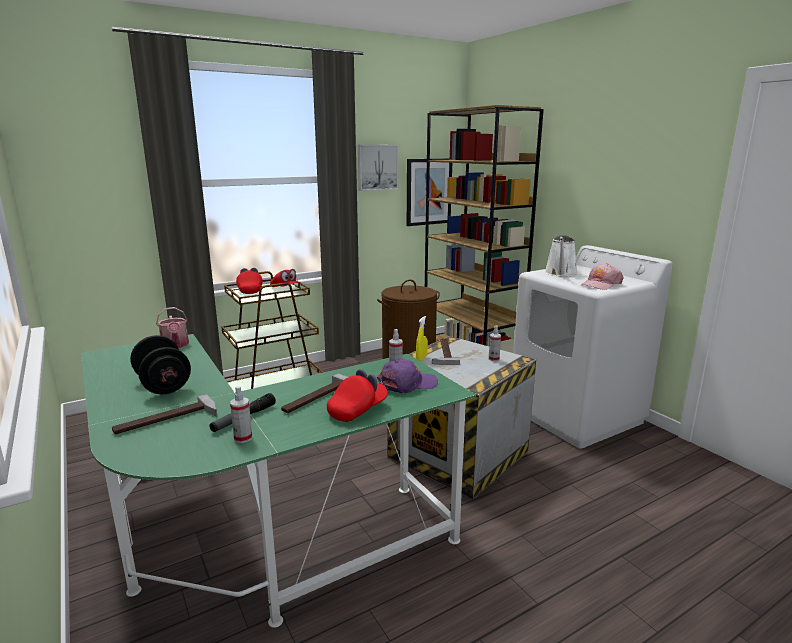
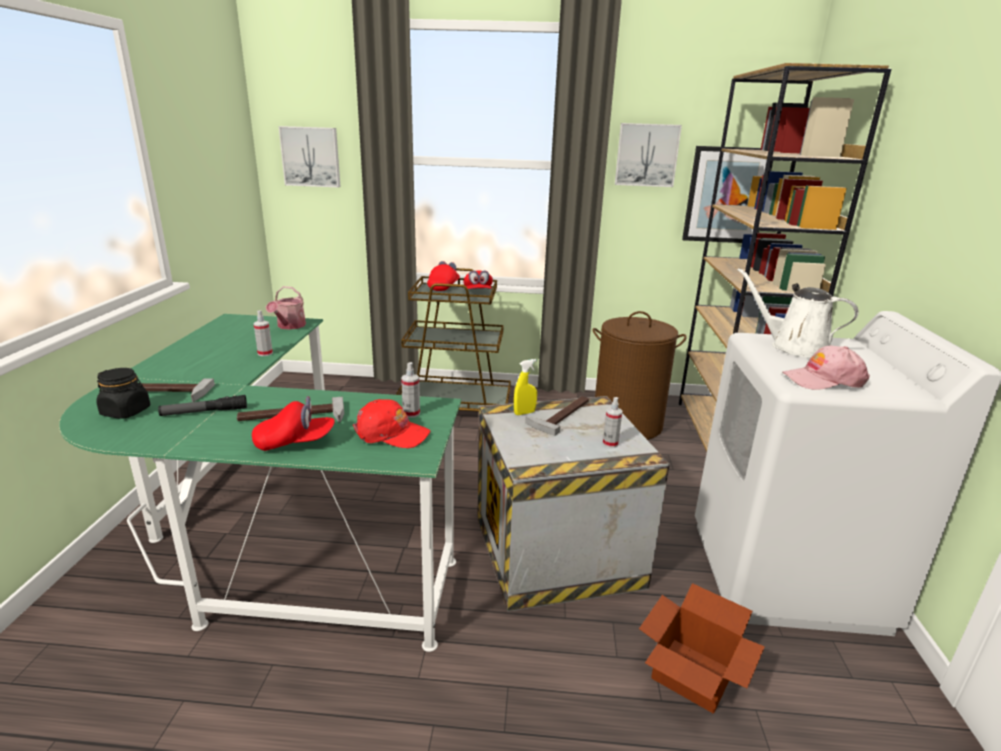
camera: 35 degrees right, 5 degrees up
(85, 187) = (311, 156): none -> picture
(163, 385) = (215, 360): black dumbbell -> none
(170, 441) = (126, 411): none -> black jar
(243, 438) = (169, 430): spray bottle -> spray bottle (265, 353)
(407, 384) = (391, 433): purple cap -> red cap
(560, 273) = (793, 347): white watering can -> white watering can turned 75 degrees clockwise
(592, 481) = (690, 675): none -> cardboard box

